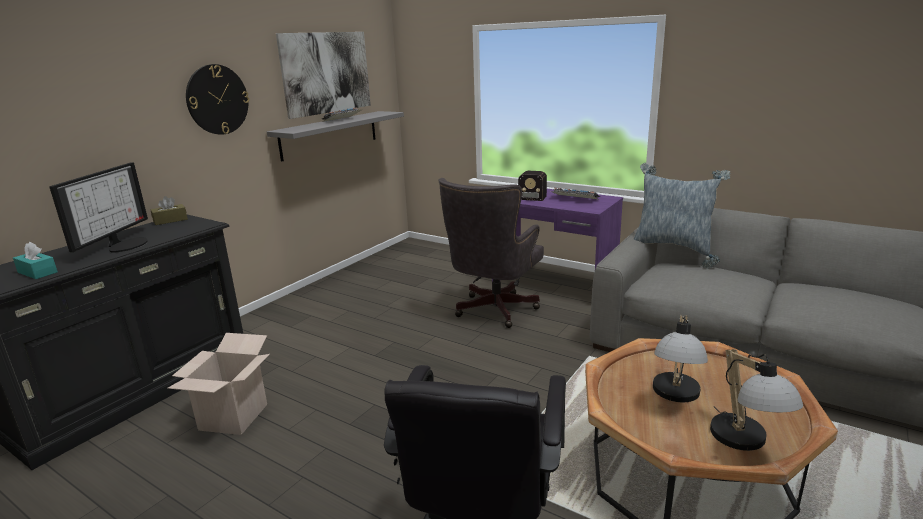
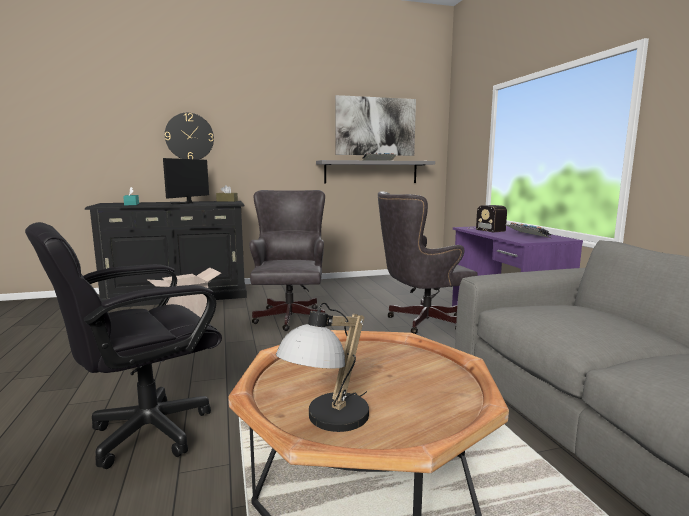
camera: 40 degrees right, 10 degrees down
(125, 244) = (183, 203): monitor -> monitor turned 150 degrees clockwise
(217, 99) = (282, 134): wall clock -> wall clock (189, 137)
(357, 357) = (290, 316): none -> grey office chair
(671, 257) = (584, 299): pillow -> none
(675, 396) = (353, 373): table lamp -> none

